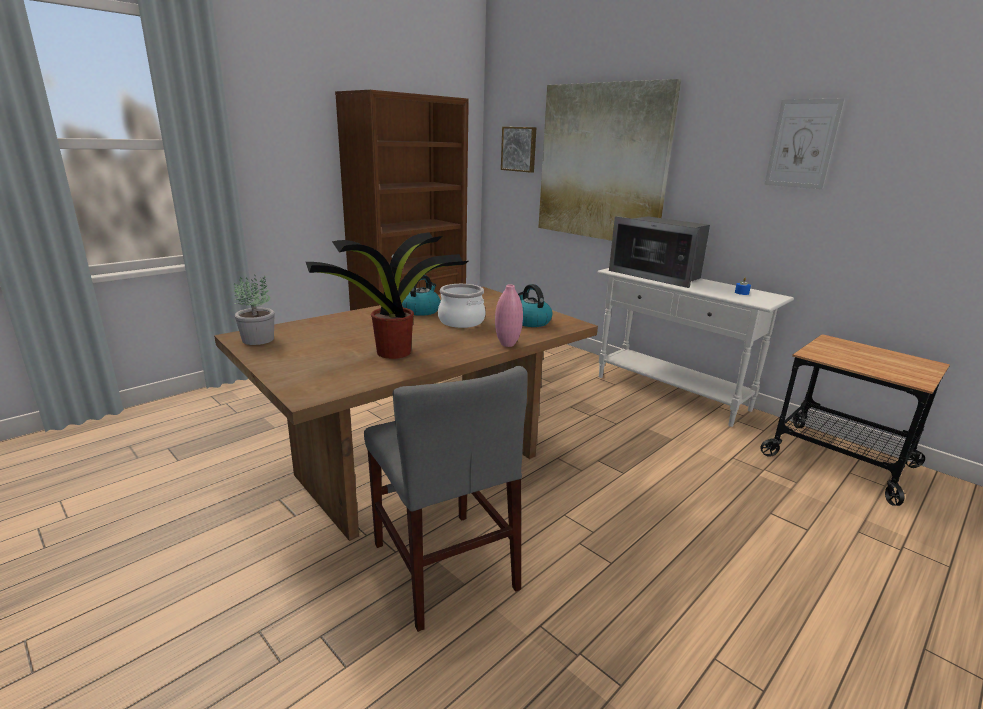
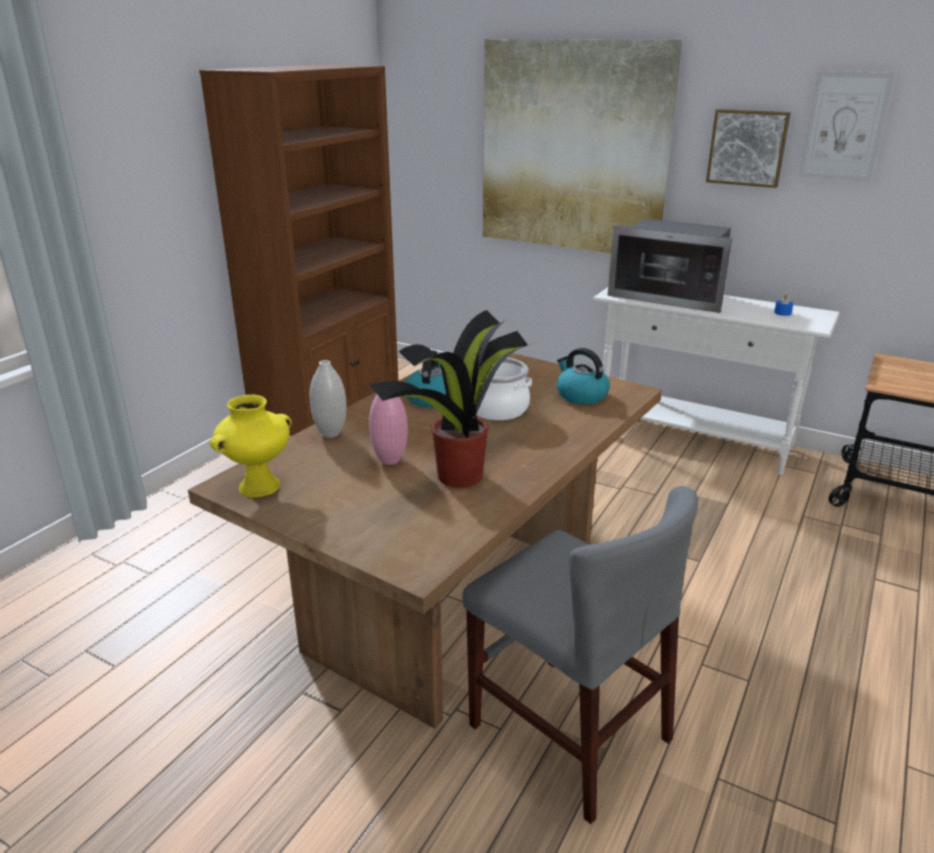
camera: 15 degrees left, 5 degrees up
(258, 339) = (259, 486): potted plant -> yellow vase
(334, 320) = (331, 434): none -> white vase
(507, 344) = (585, 438): pink vase -> pink vase (390, 460)
(519, 149) = (443, 127): picture -> picture (747, 147)

